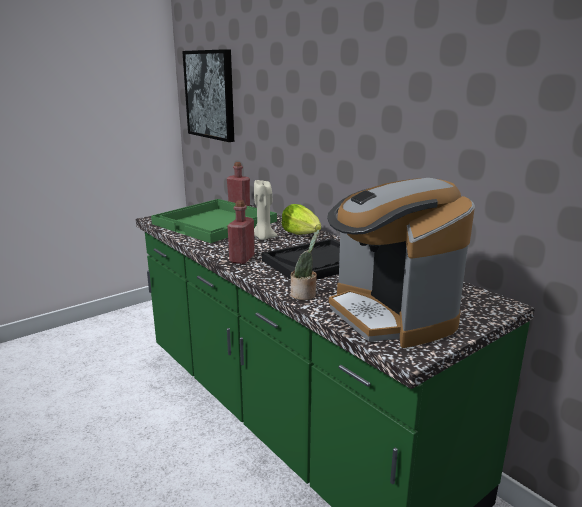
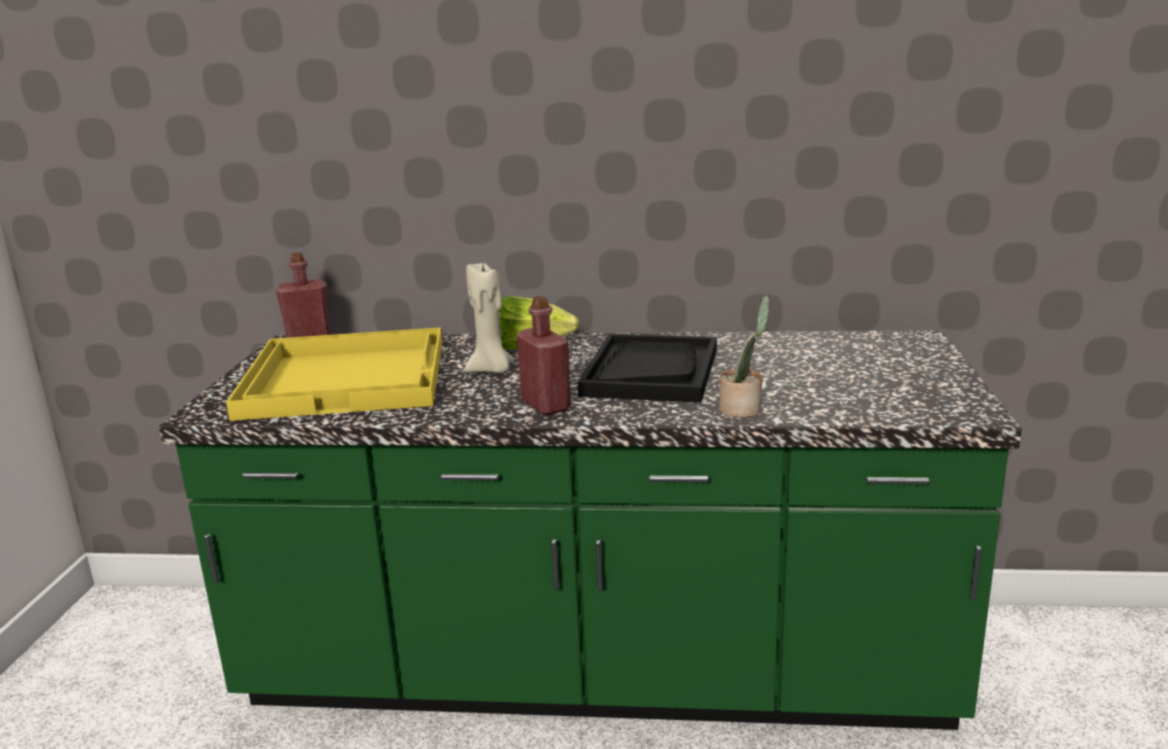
camera: 45 degrees left, 0 degrees up
(210, 94) = (133, 125): picture -> none
(216, 222) = (348, 377): green tray -> yellow tray
(390, 315) = (870, 388): coffee machine -> none

